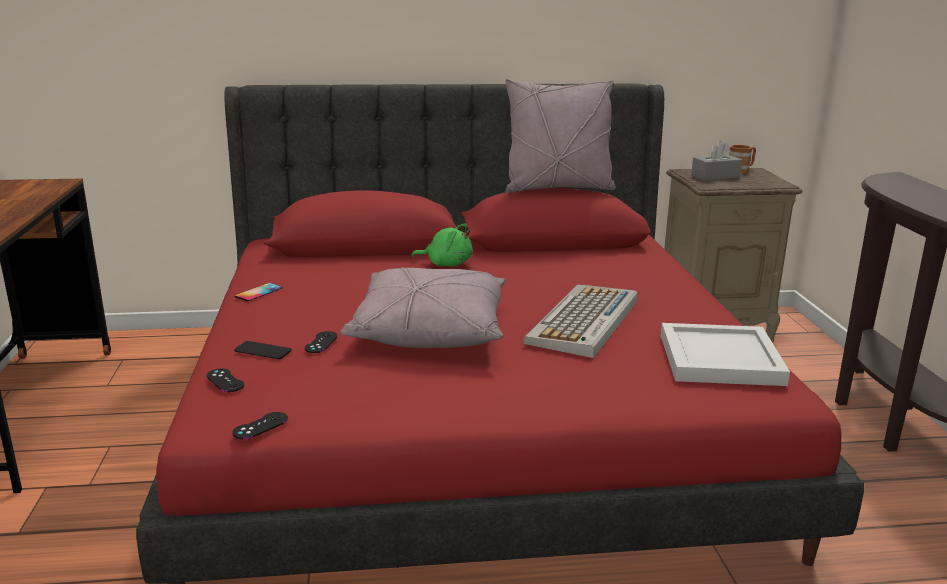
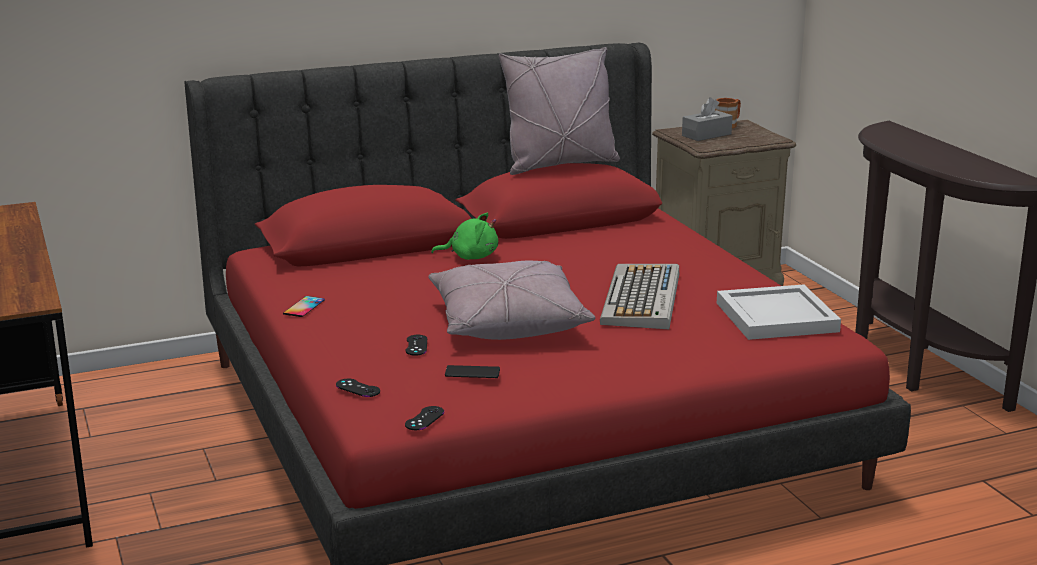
camera: 15 degrees left, 0 degrees up
(263, 351) = (366, 359): phone -> phone (472, 372)

